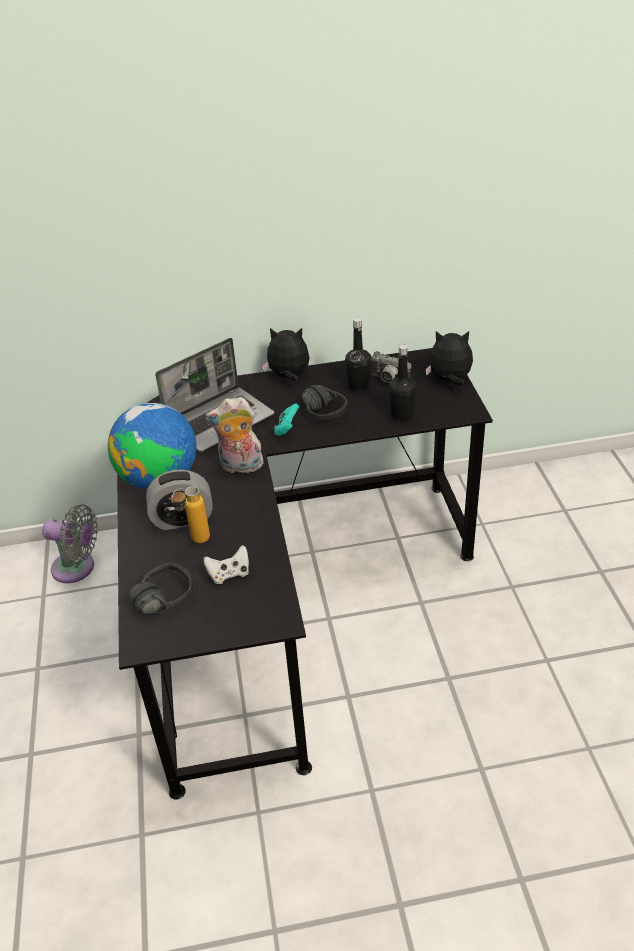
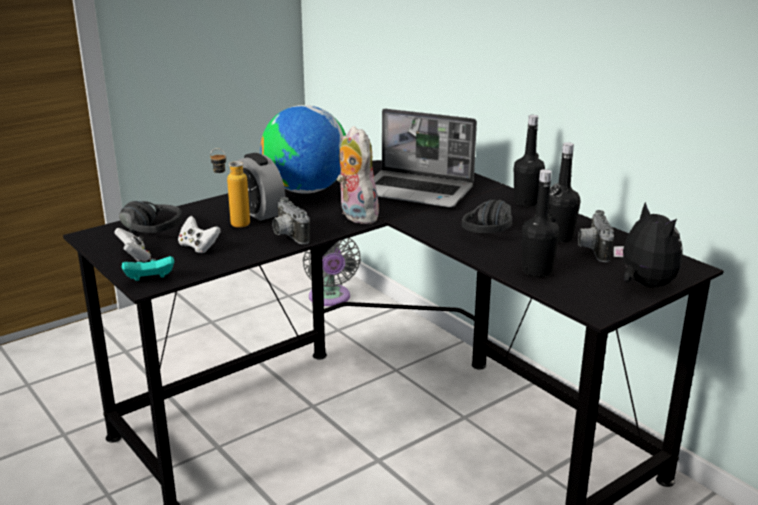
camera: 60 degrees right, 15 degrees down
(219, 620) = (135, 257): none -> white game controller
(249, 515) = (287, 236): none -> camera
(286, 429) = (437, 221): turquoise game controller -> turquoise game controller (150, 280)
(289, 376) = (526, 202): plush toy -> black bottle

